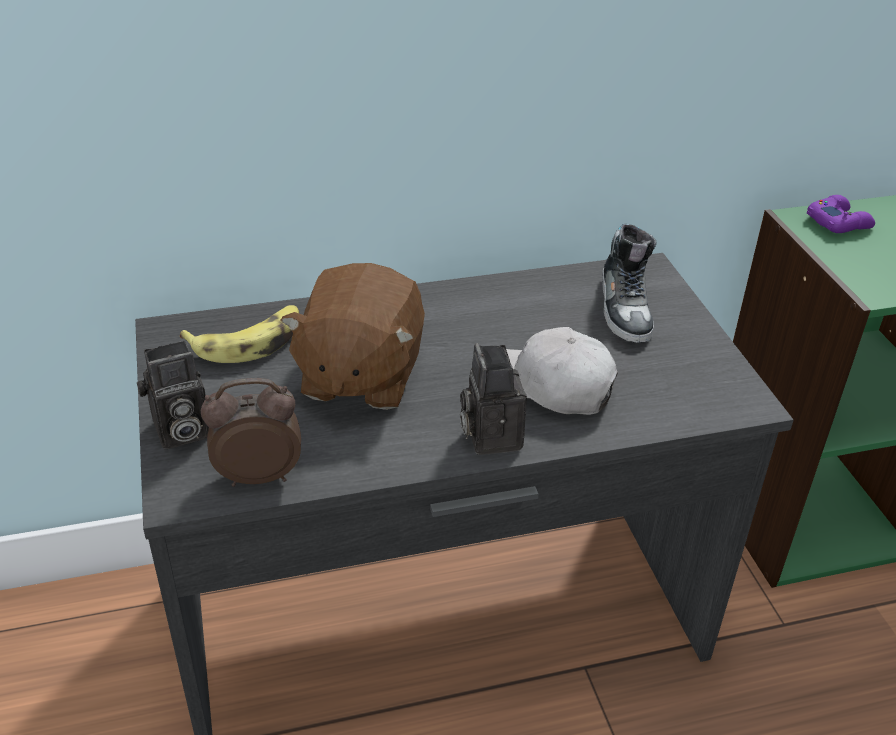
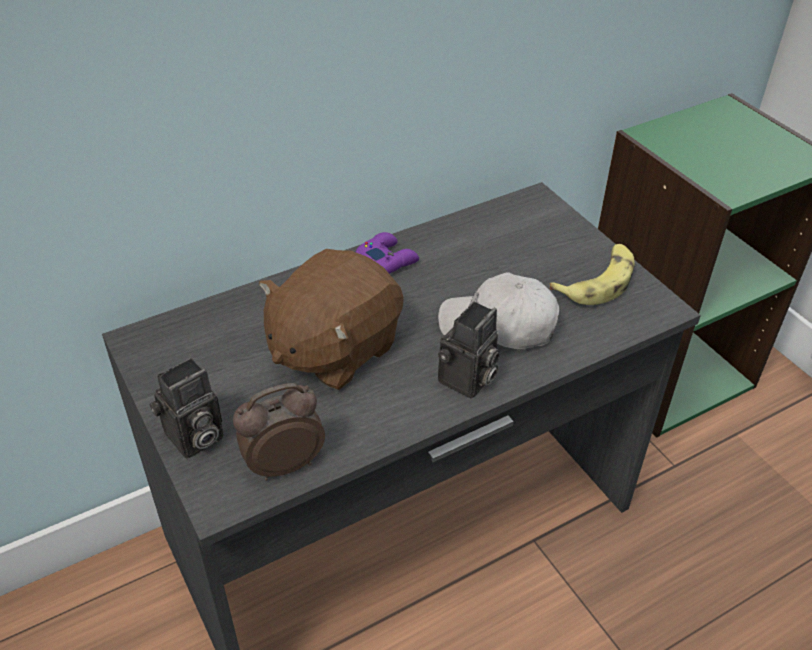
camera: 15 degrees left, 5 degrees up
(249, 342) = (219, 336): banana -> banana (597, 282)
(359, 376) = (333, 349): brown plush toy -> brown plush toy turned 45 degrees clockwise
(489, 435) = (467, 381): camera -> camera turned 120 degrees counterclockwise
(625, 308) = (532, 240): shoe -> none
(838, 222) = (678, 133): purple game controller -> purple game controller (387, 260)

